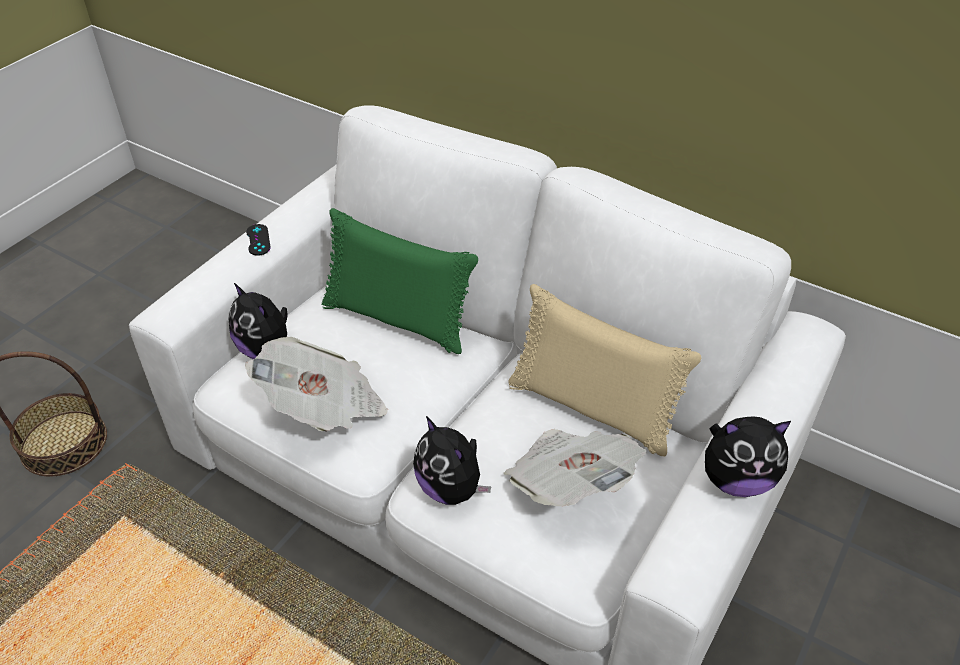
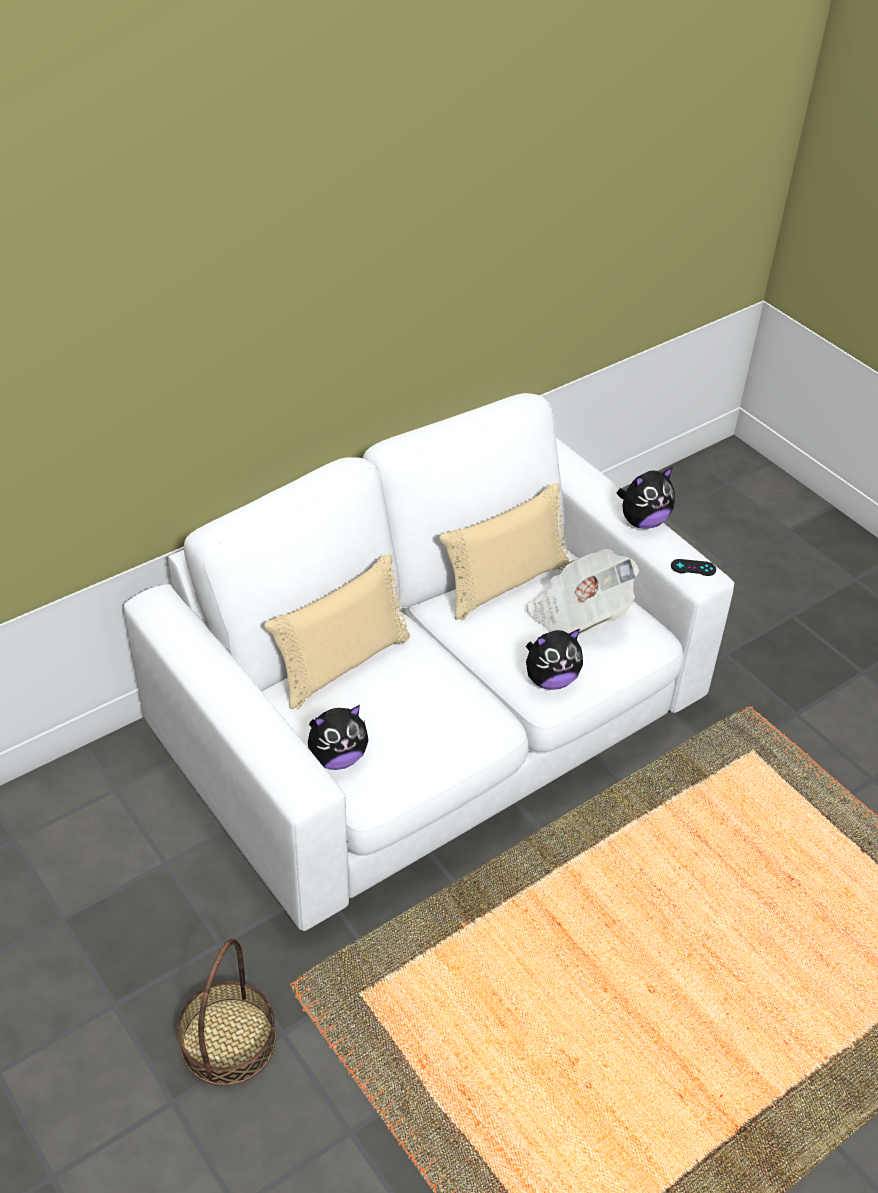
camera: 70 degrees left, 0 degrees up
(258, 240) = (237, 701): black game controller -> black game controller (693, 568)
(324, 407) = (435, 730): newspaper -> none
(398, 319) = (342, 664): green pillow -> beige pillow
(736, 480) = (643, 521): plush toy -> plush toy turned 45 degrees clockwise

